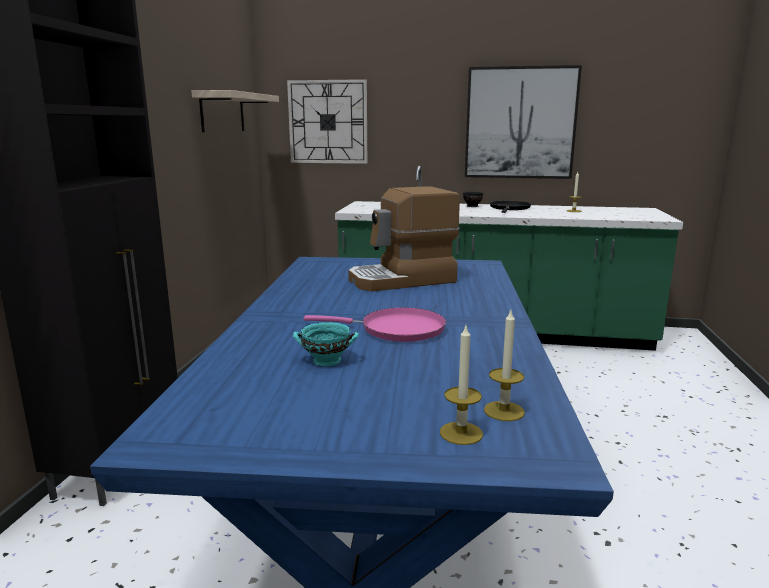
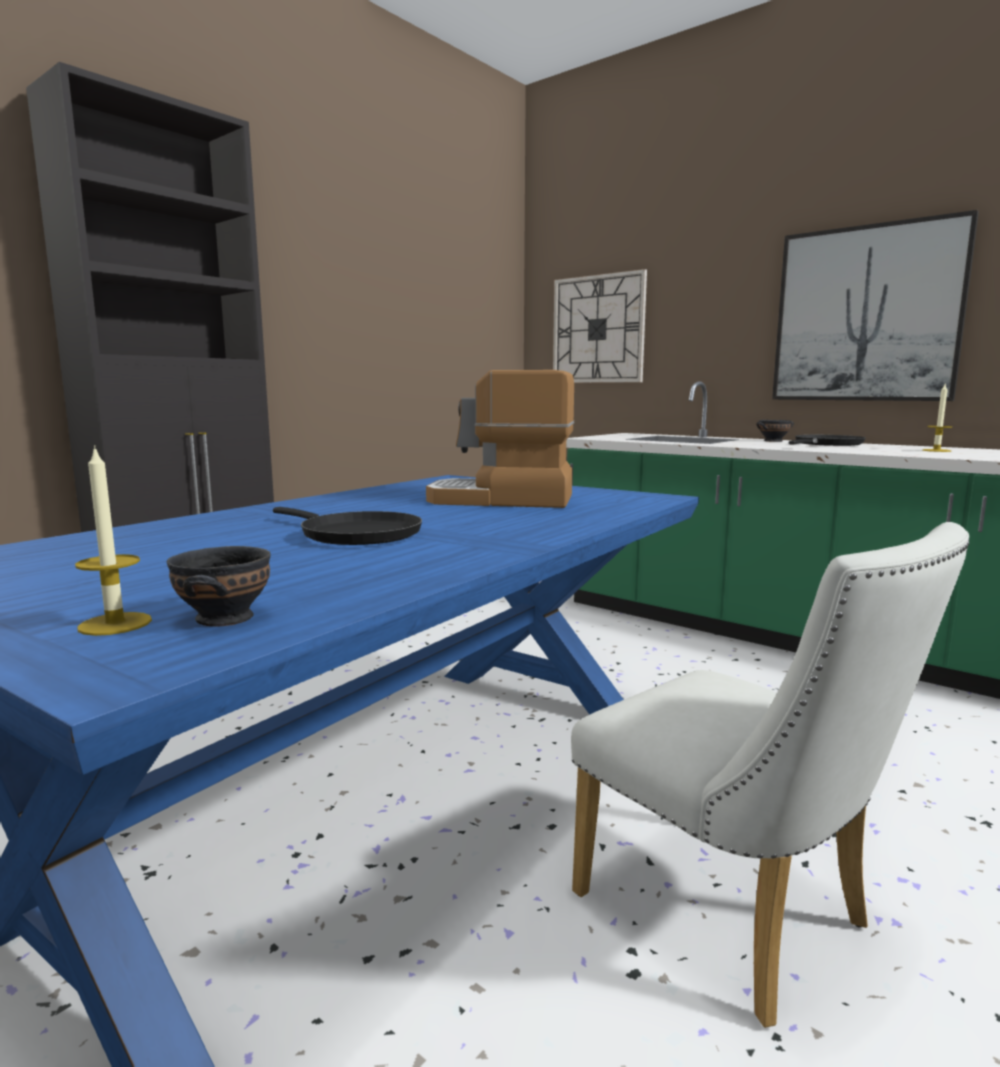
camera: 30 degrees right, 5 degrees down
(222, 112) = (453, 316): shelf -> none
(327, 361) = (201, 546): turquoise bowl -> none
(396, 329) = (355, 534): pink frying pan -> black frying pan
(504, 411) = (227, 617): candle -> black bowl
(621, 500) = (737, 920): none -> white chair

